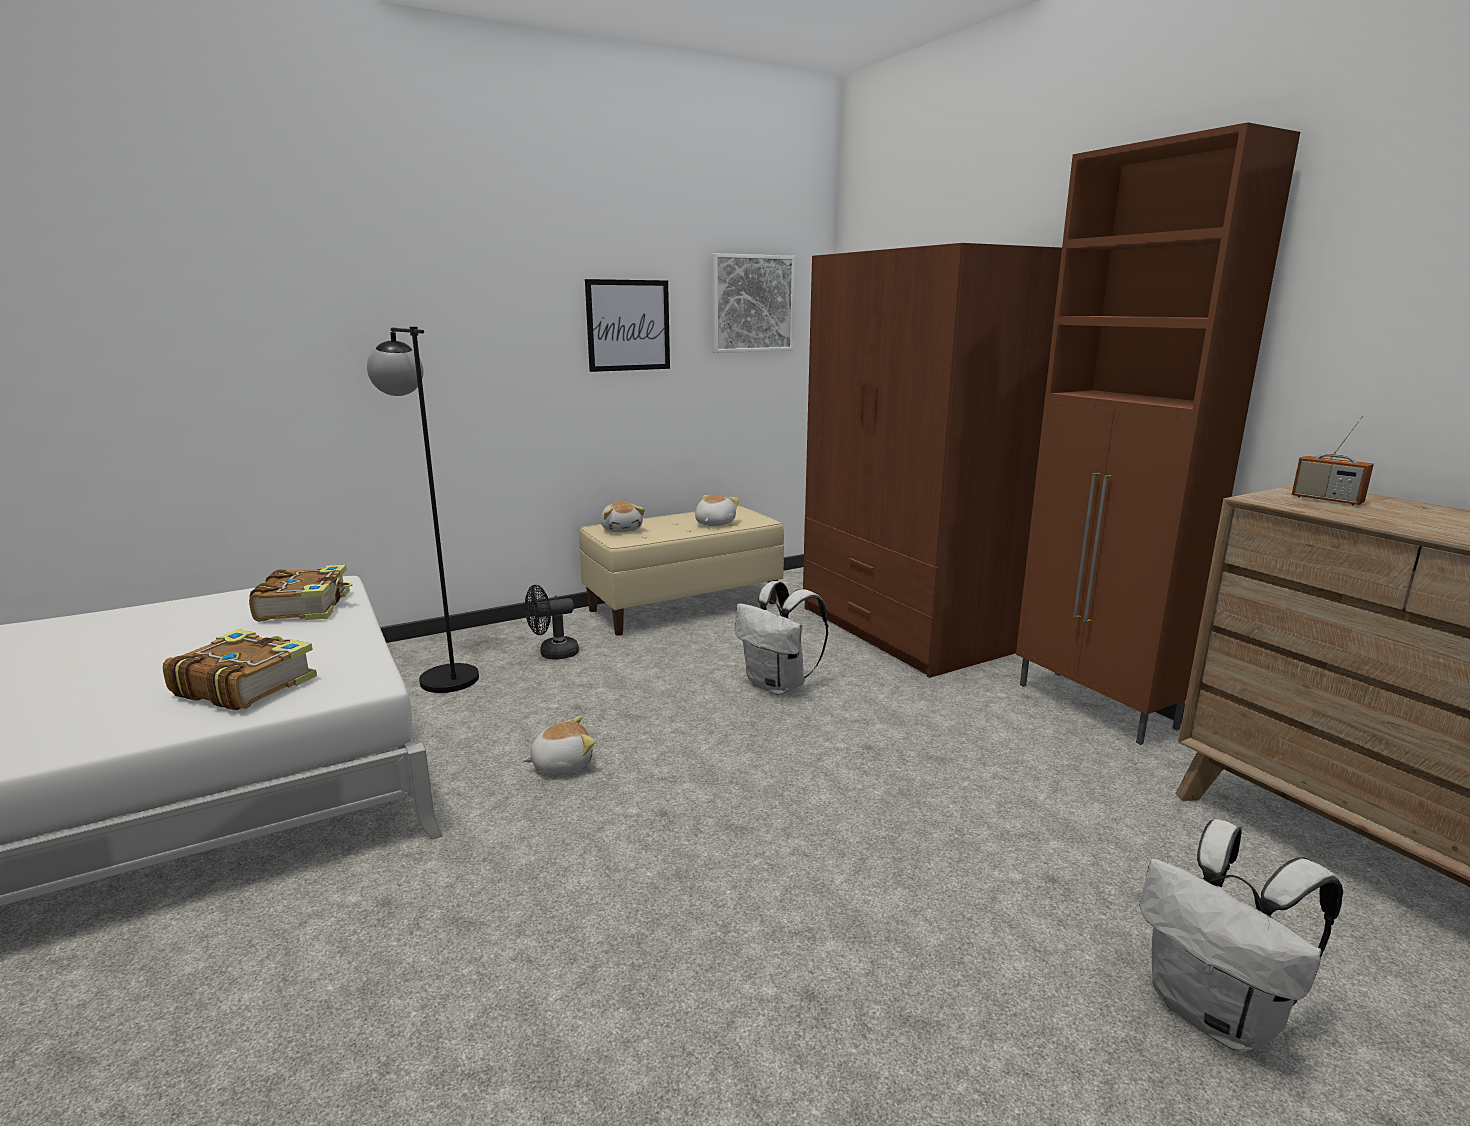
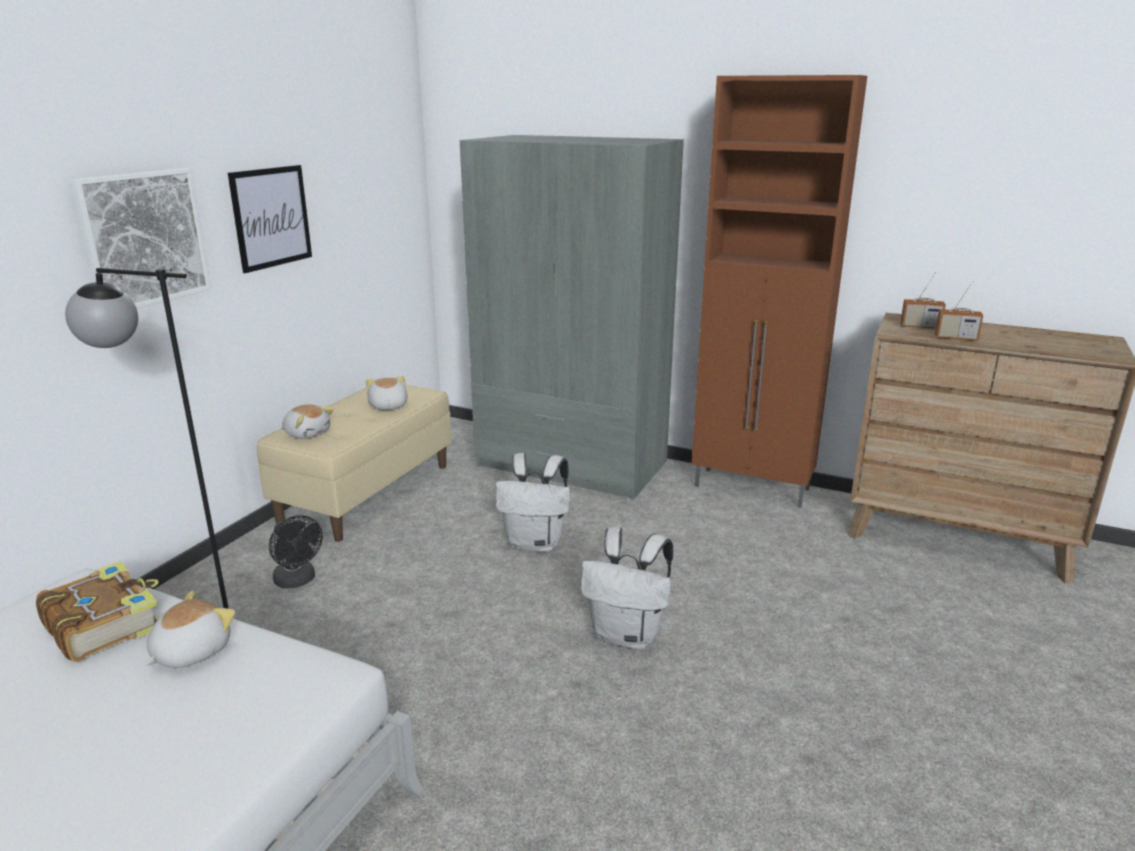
camera: 35 degrees left, 5 degrees up
(245, 685) = (207, 732): book -> none
(552, 654) = (298, 581): black fan -> black fan turned 75 degrees counterclockwise
(562, 764) = (445, 680): plush toy -> plush toy (190, 651)
(752, 304) = (368, 179): picture -> picture (143, 239)
(901, 630) = (571, 464): brown wardrobe -> grey wardrobe
(1217, 1014) = (982, 660): white backpack -> white backpack (628, 635)
(1363, 516) = (955, 338): none -> radio

